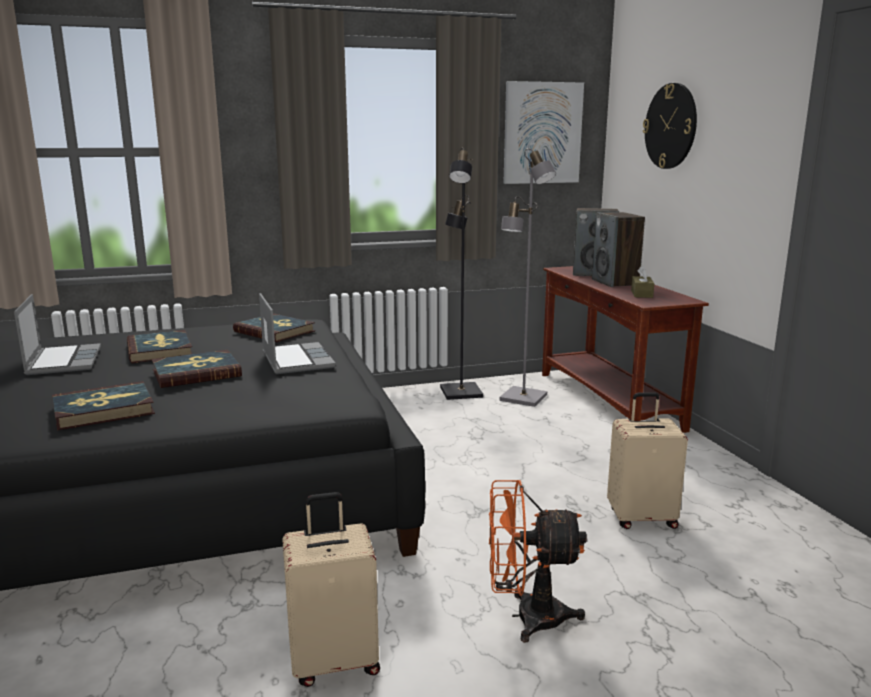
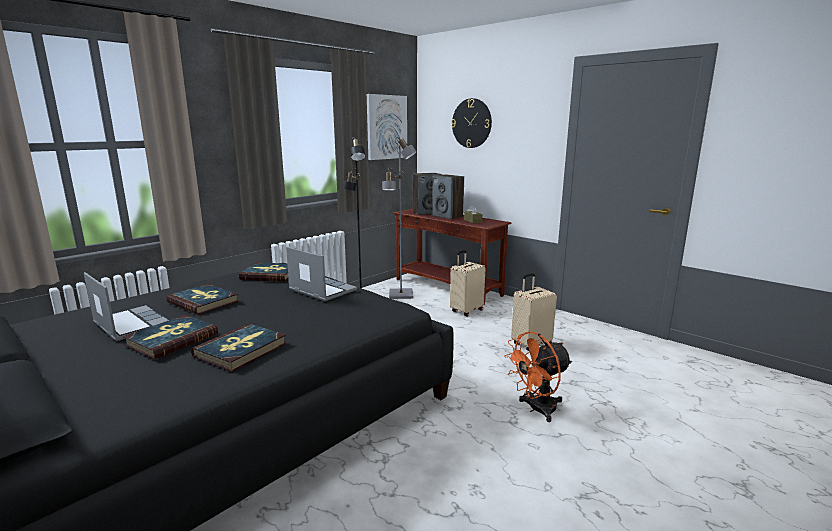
camera: 30 degrees left, 0 degrees up
(196, 373) = (268, 311): book -> book (172, 339)
(334, 661) = (473, 469): beige suitcase -> beige suitcase (466, 311)

